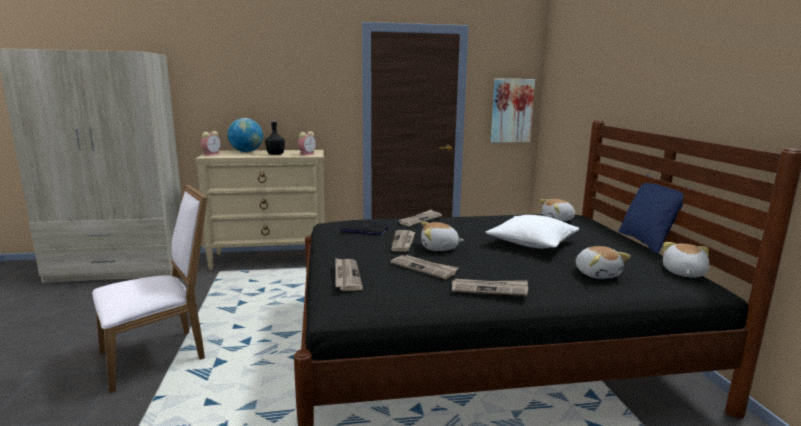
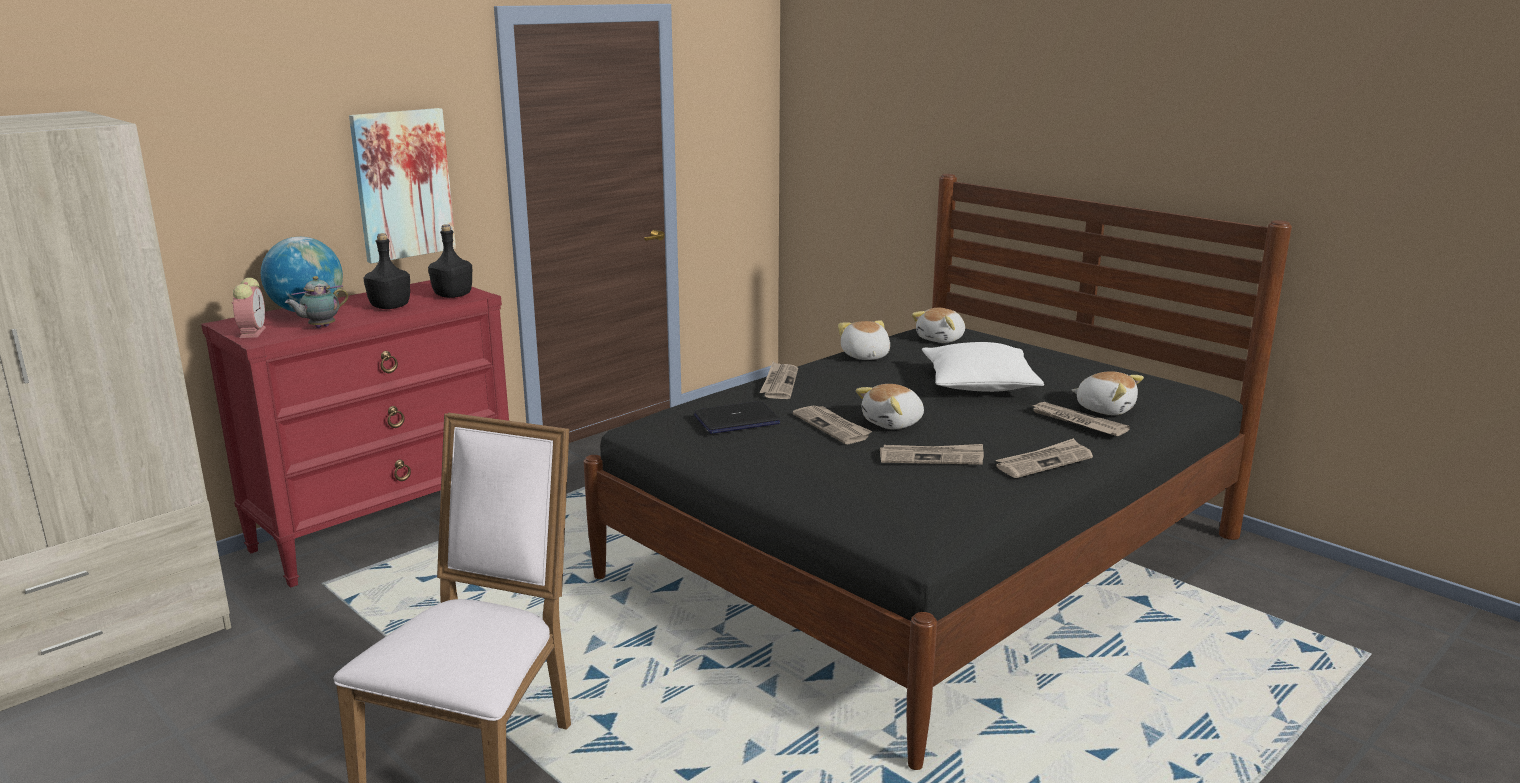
camera: 35 degrees left, 5 degrees up
(235, 156) = (320, 327): none -> teapot
(270, 258) = (386, 527): beige dresser -> red dresser
(307, 154) = (453, 295): alarm clock -> black bottle
(346, 276) = (863, 498): newspaper -> newspaper (1077, 422)
(512, 110) = (742, 153): picture -> picture (402, 184)
(646, 242) = (1073, 350): blue pillow -> none
(683, 273) = (1168, 384): plush toy -> plush toy (864, 356)

